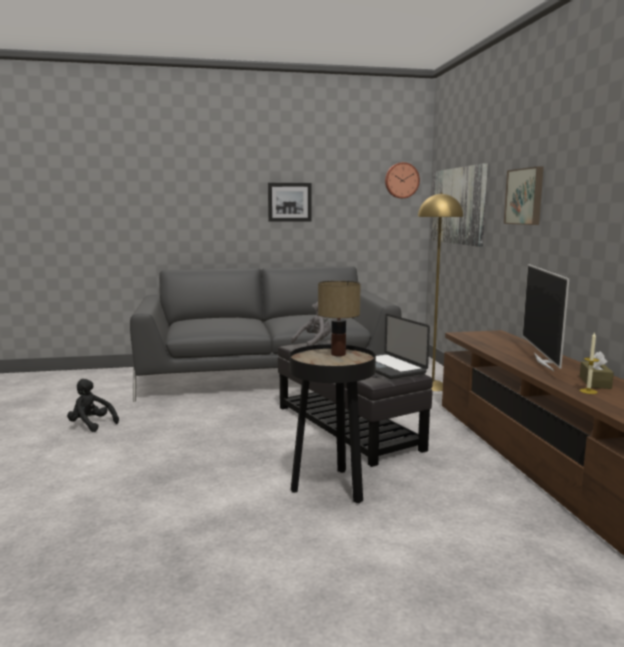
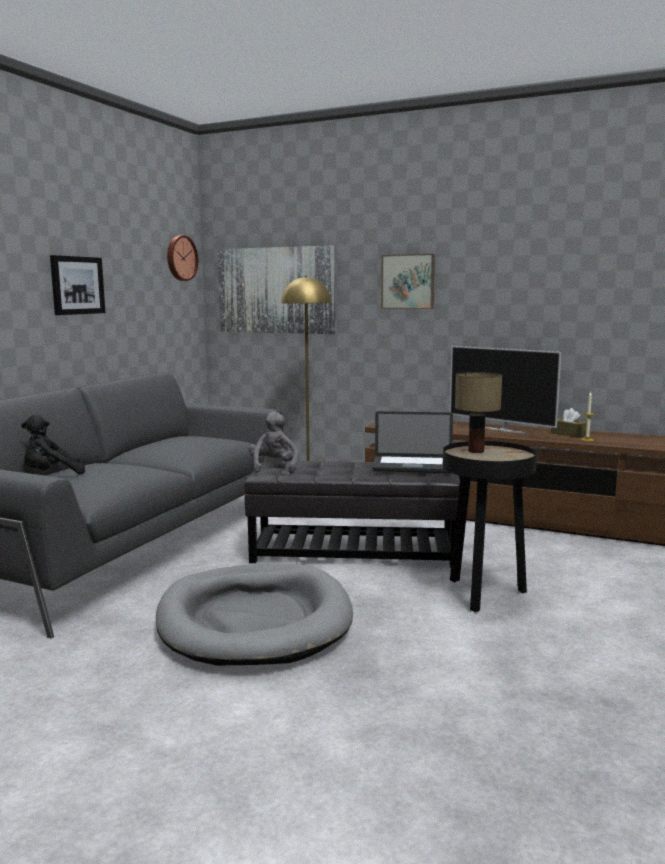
camera: 55 degrees left, 0 degrees up
(91, 425) = (93, 687): black plush toy -> black plush toy (52, 475)
(199, 433) = (254, 620): none -> grey dog bed

